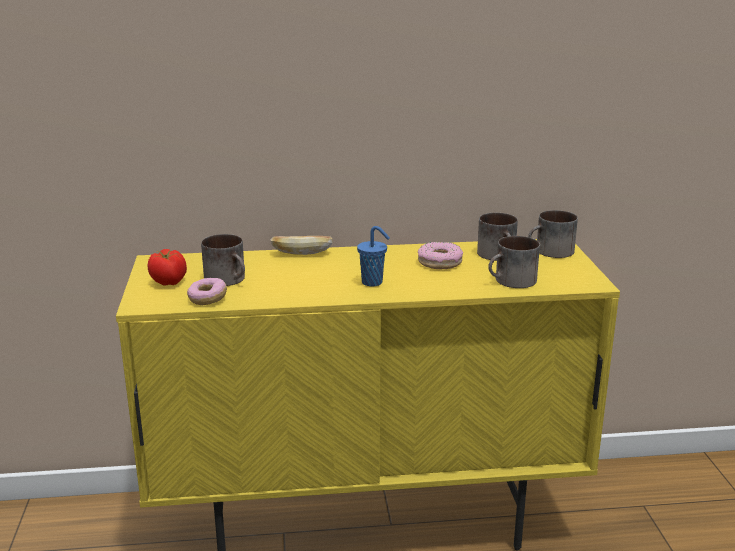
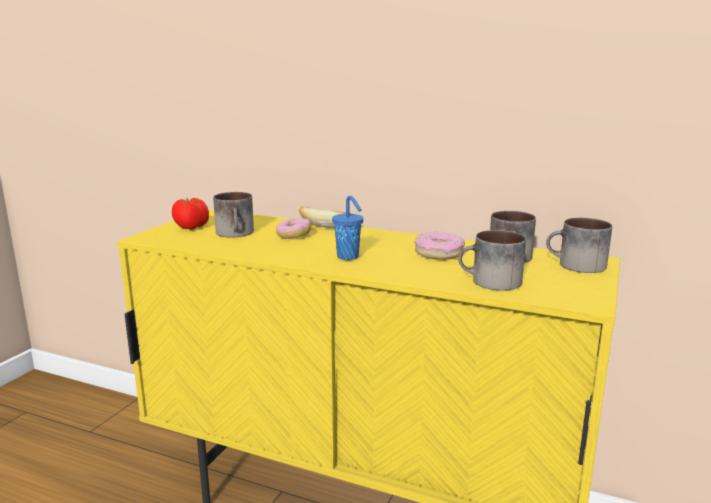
camera: 30 degrees right, 5 degrees down
(207, 299) = (195, 243): donut -> donut (293, 236)

